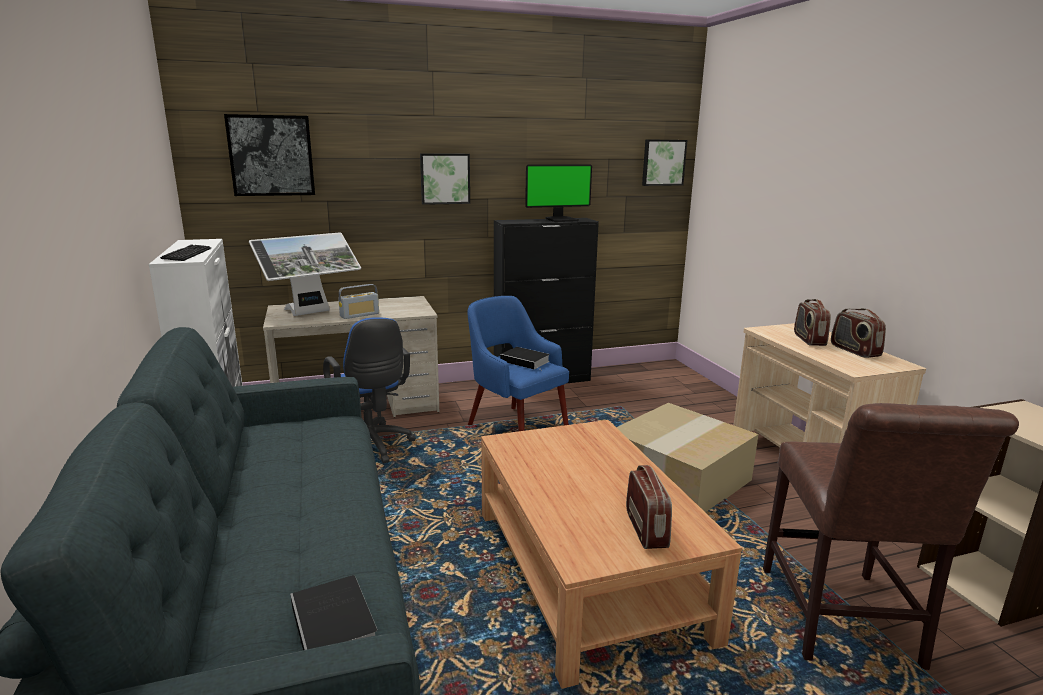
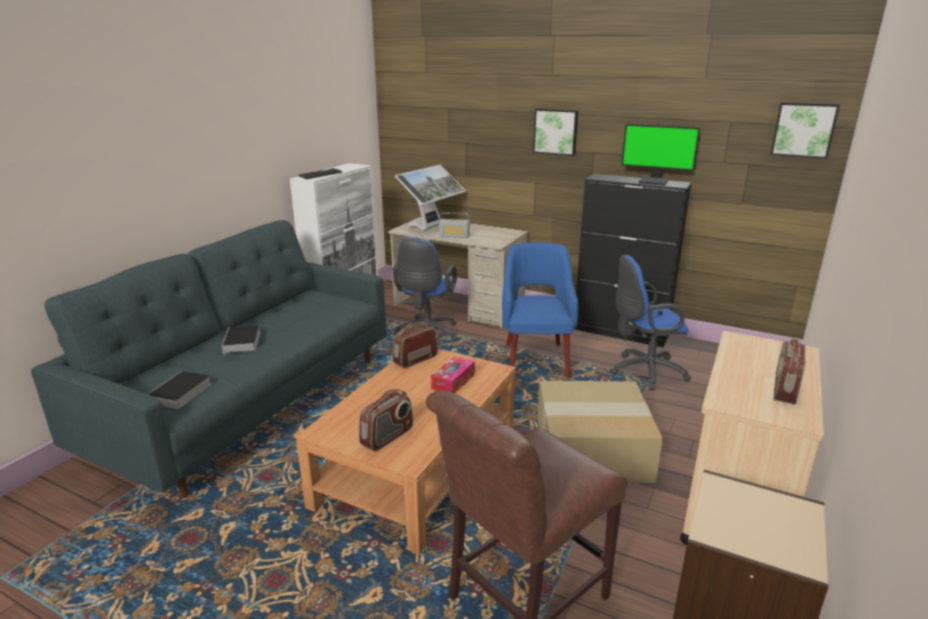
camera: 45 degrees right, 5 degrees up
(271, 155) = (431, 106): picture -> none
(311, 313) = (431, 227): monitor -> monitor turned 60 degrees counterclockwise
(526, 361) = (544, 305): book -> book (242, 342)
(590, 454) = (453, 382): none -> tissue box
(609, 404) = (643, 372): none -> blue office chair
(808, 339) = (763, 363): radio -> radio (415, 359)

